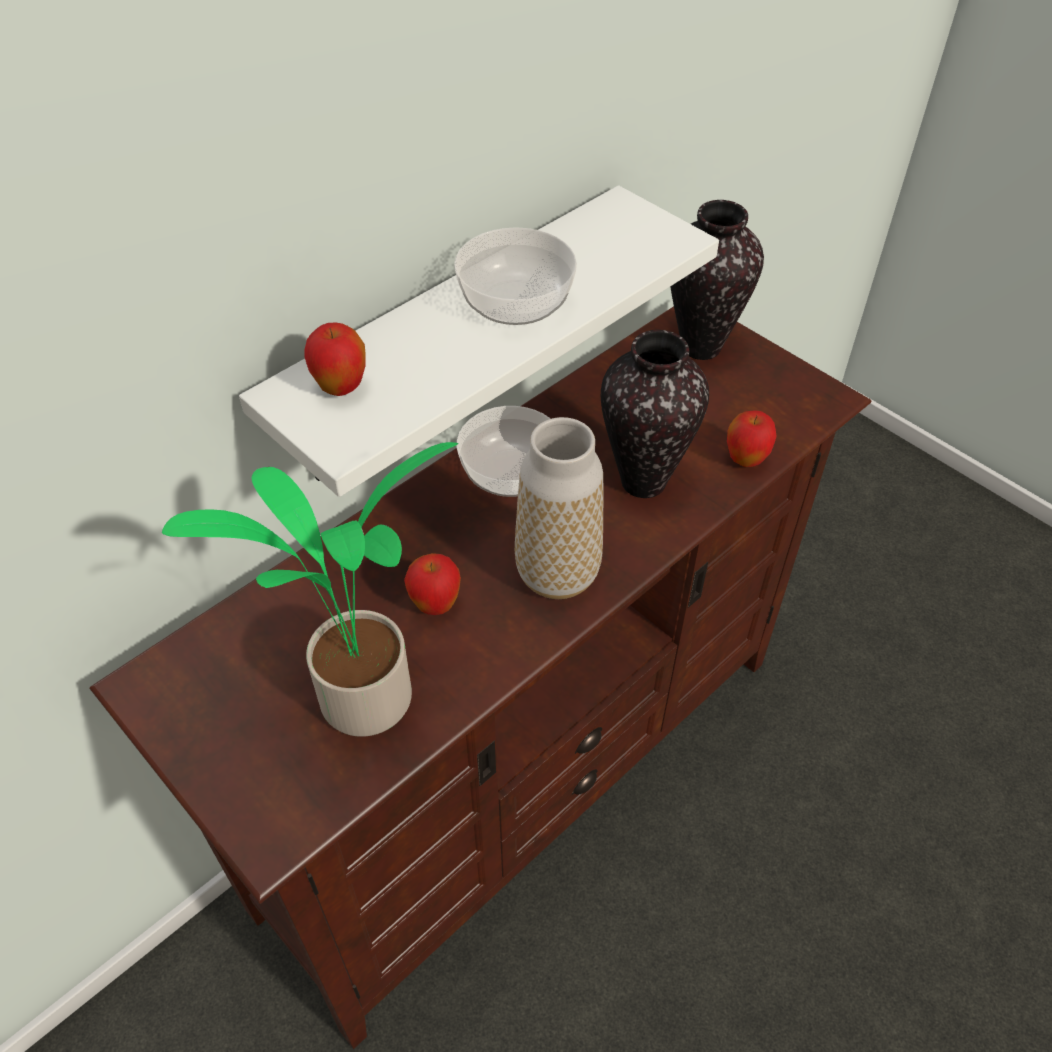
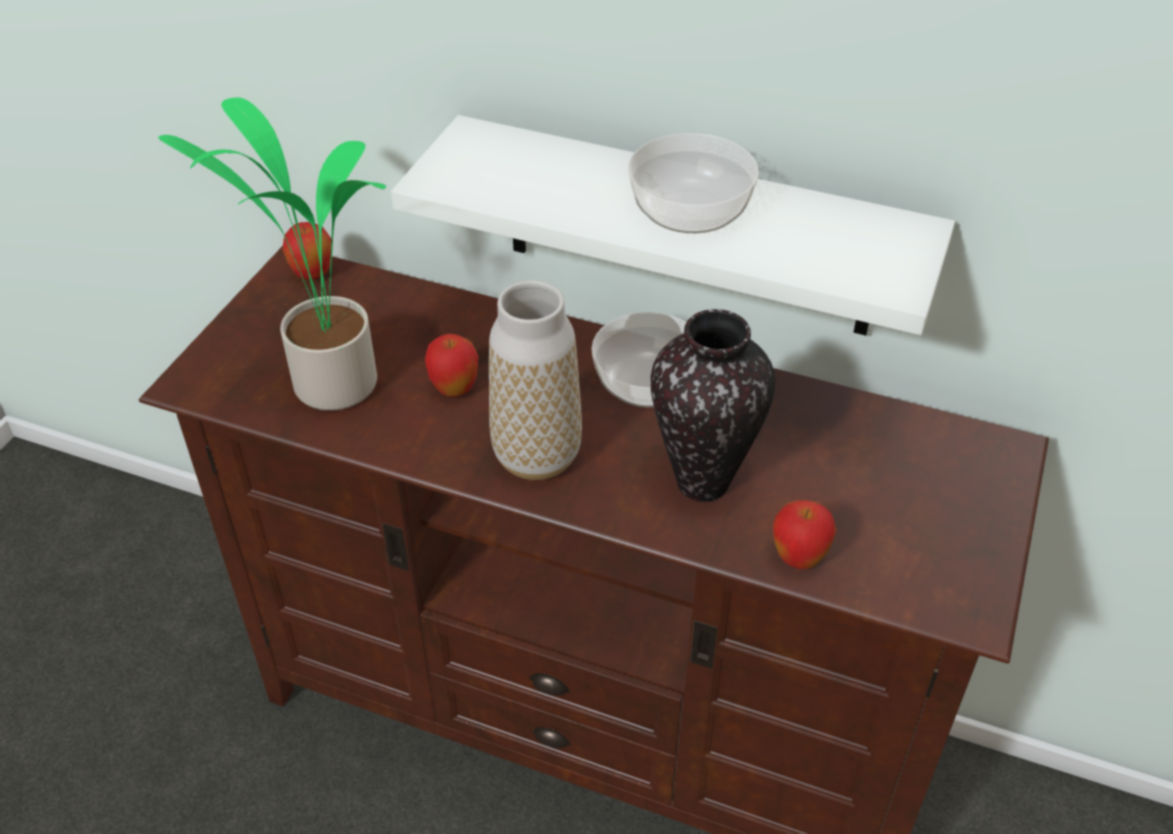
camera: 65 degrees right, 5 degrees down
(341, 388) = (498, 157): apple -> apple (312, 275)
(701, 346) = (959, 470): vase -> none

